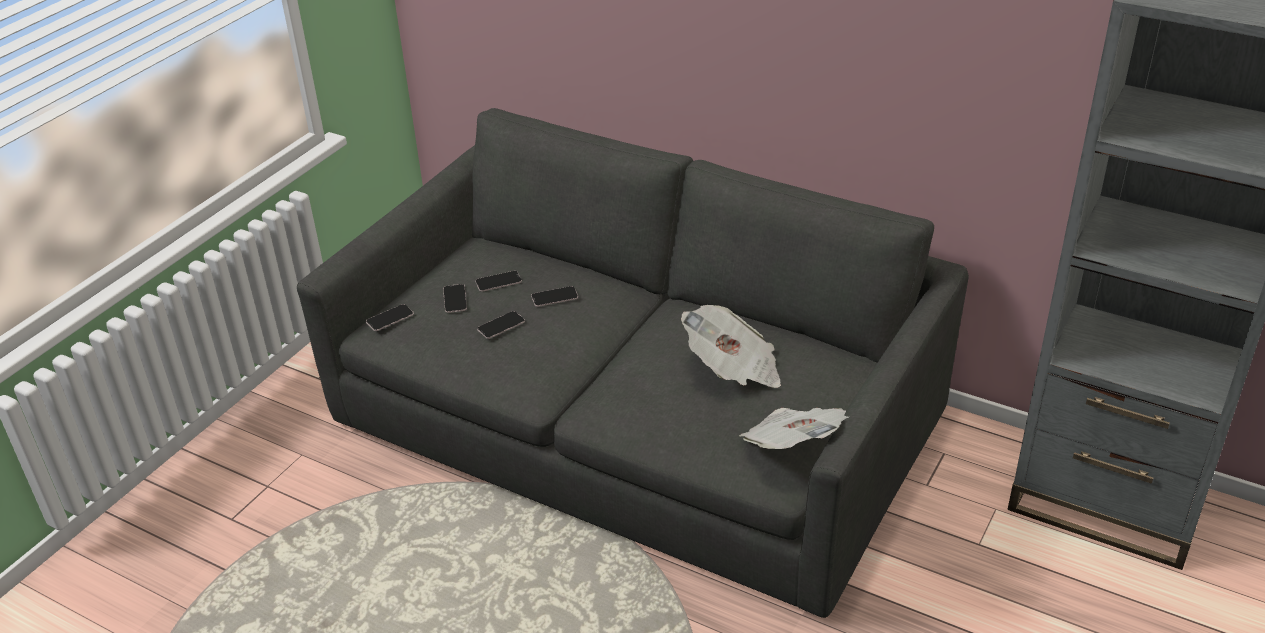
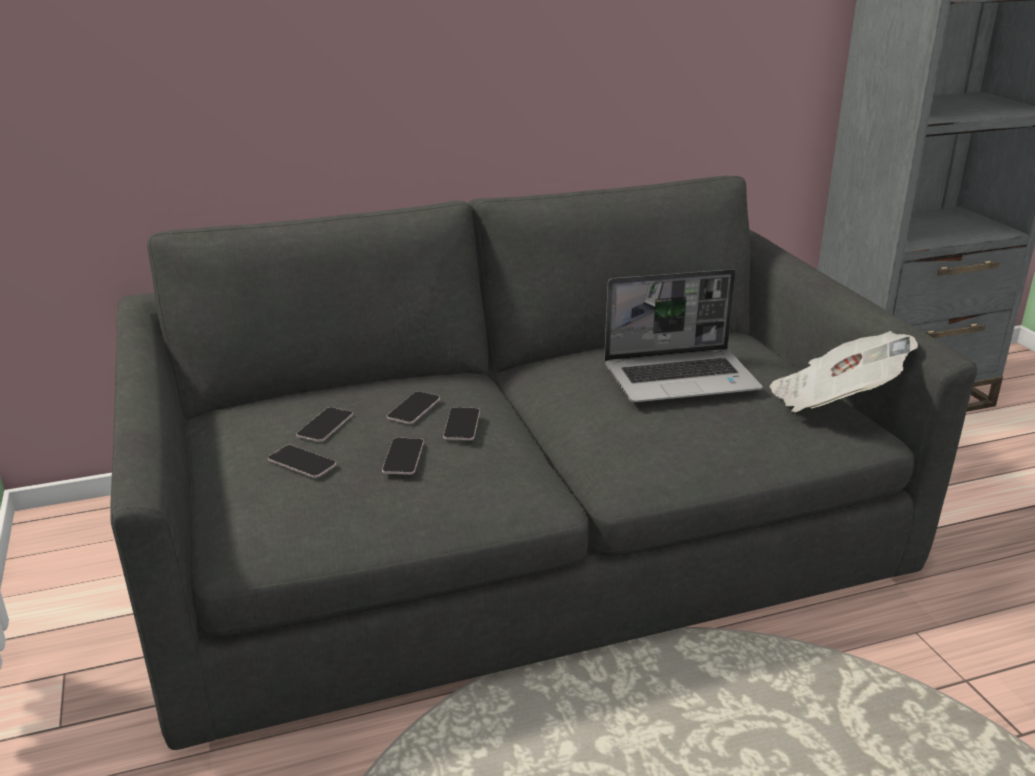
camera: 50 degrees left, 10 degrees down
(390, 318) = (247, 520): phone -> phone (462, 425)
(733, 369) = (682, 378): newspaper -> laptop

